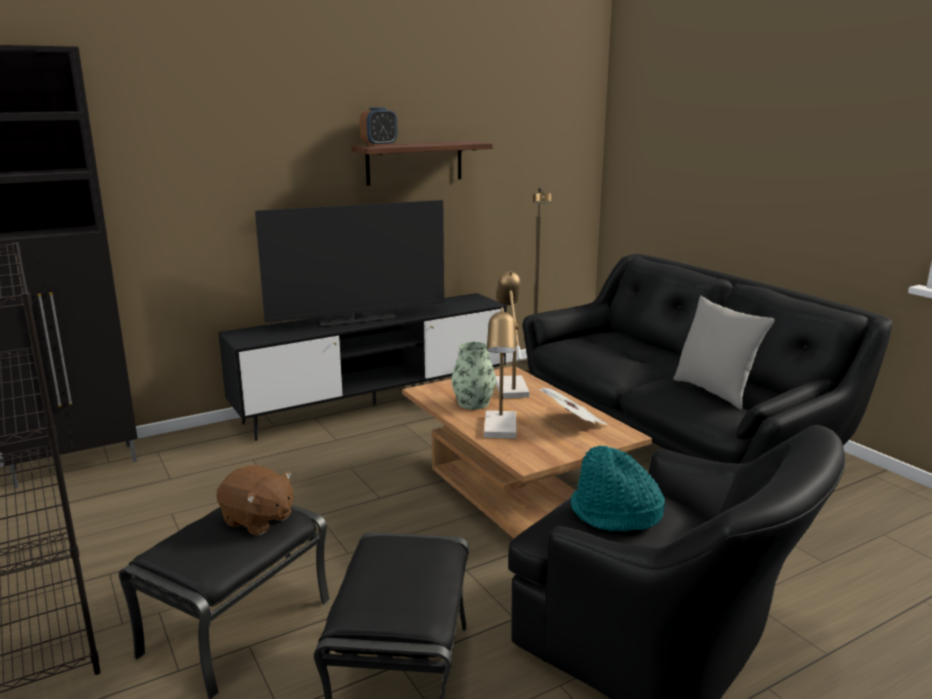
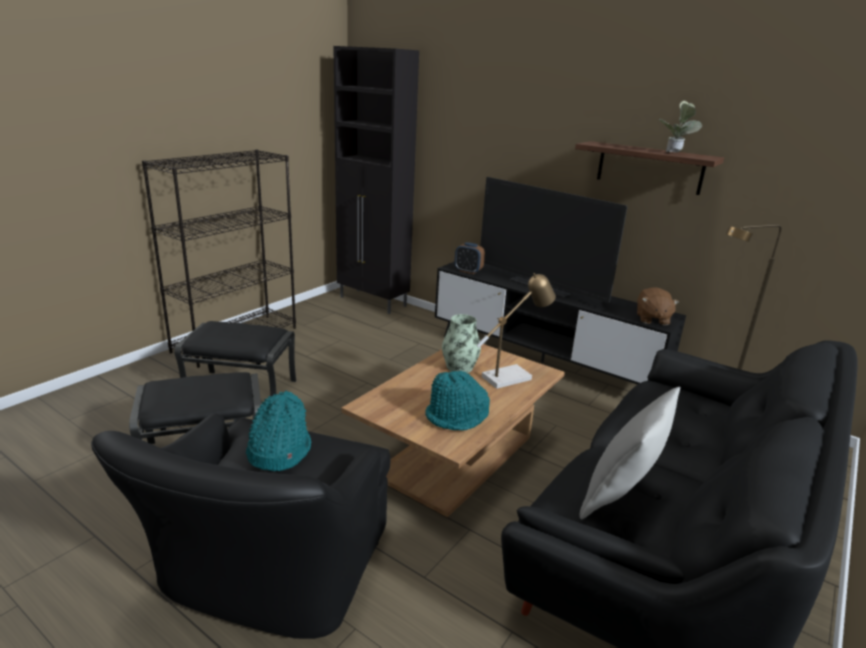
camera: 65 degrees right, 5 degrees up
(258, 520) = (249, 337): brown plush toy -> brown plush toy (652, 319)
(379, 145) = (606, 144): alarm clock -> alarm clock (468, 271)
(449, 143) = (674, 153): none -> potted plant
(501, 430) = (416, 386): table lamp -> none
(572, 423) = (457, 416): newspaper -> turquoise hat

